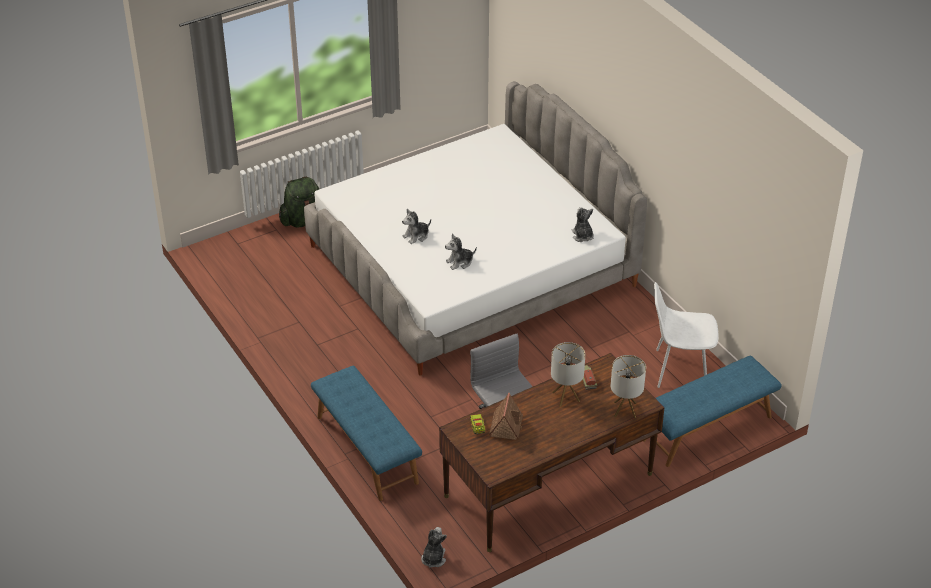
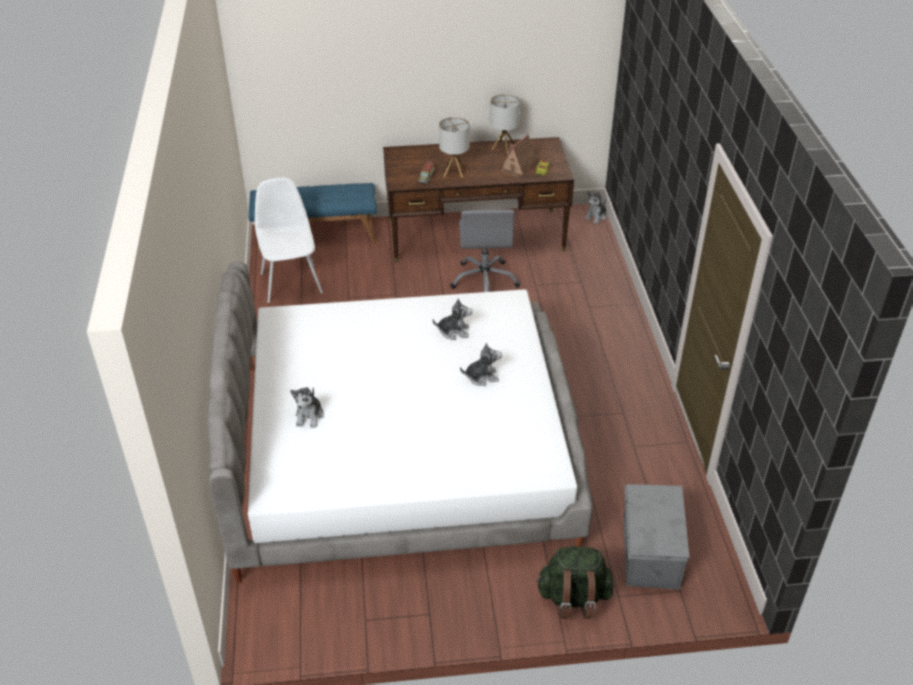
camera: 155 degrees left, 0 degrees up
(264, 257) = (649, 553): none -> grey storage box
(366, 450) = (614, 301): blue bench -> none
(582, 236) = (301, 320): plush toy -> plush toy (309, 416)
(625, 410) = (415, 152): table lamp -> table lamp (503, 147)
(679, 369) = (291, 282): white chair -> white chair turned 135 degrees counterclockwise

